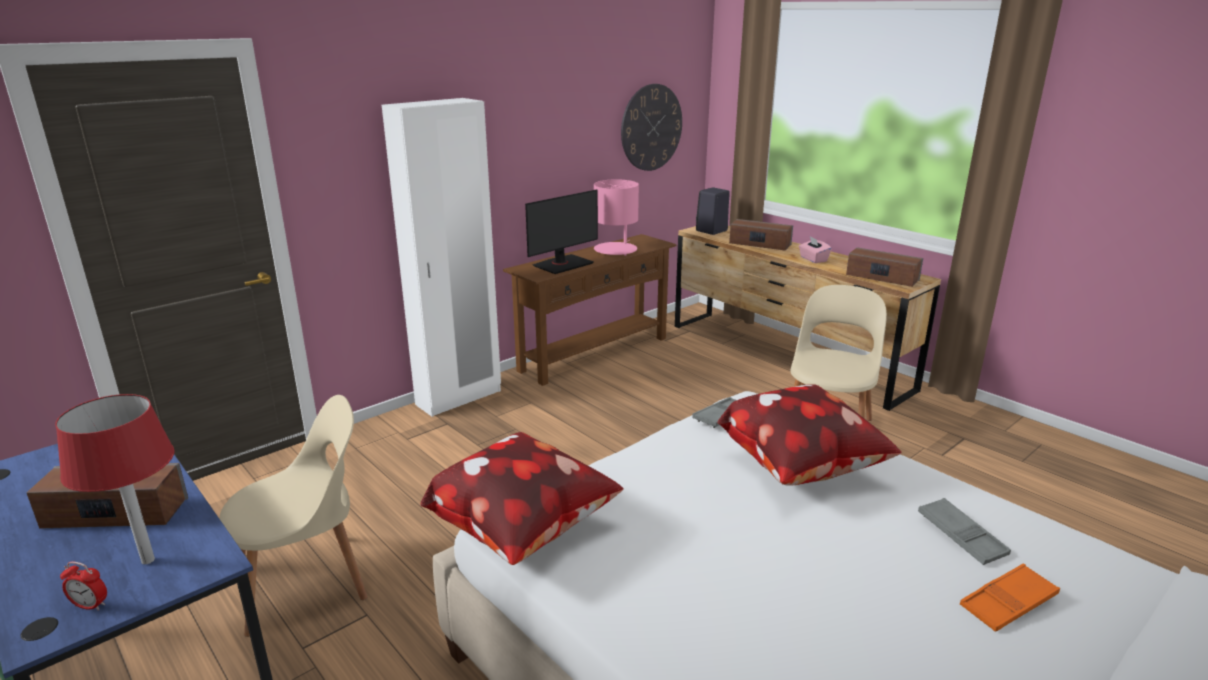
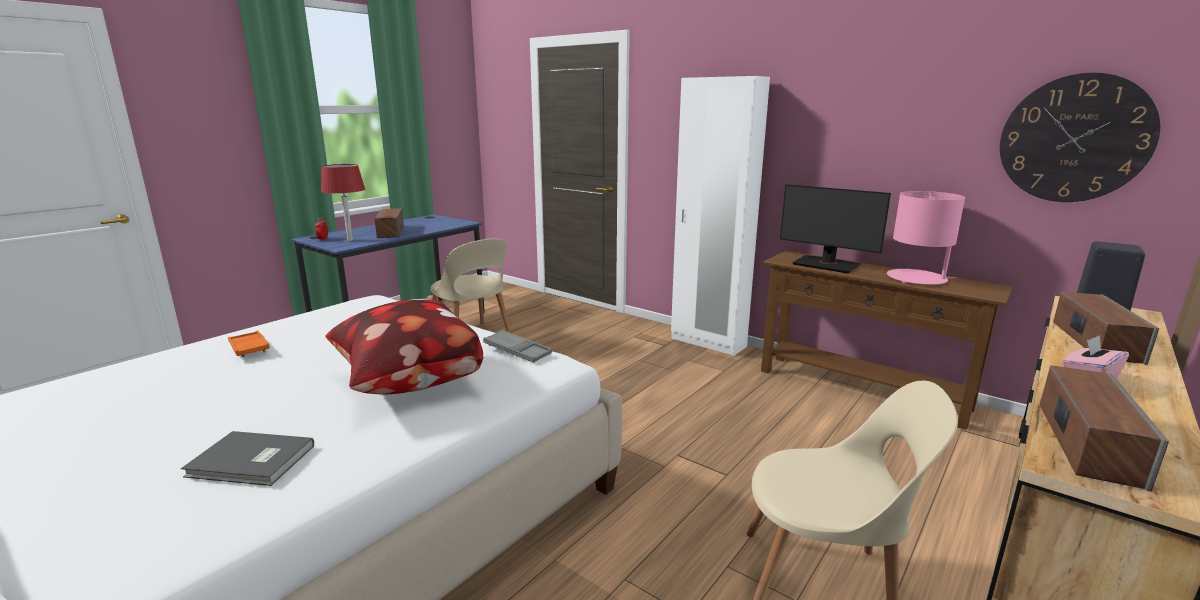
camera: 80 degrees right, 5 degrees down
(525, 532) = (362, 304): pillow -> none
(961, 536) = (251, 462): grey tray -> grey book
(1008, 603) = (133, 475): orange tray -> orange tray (249, 348)

